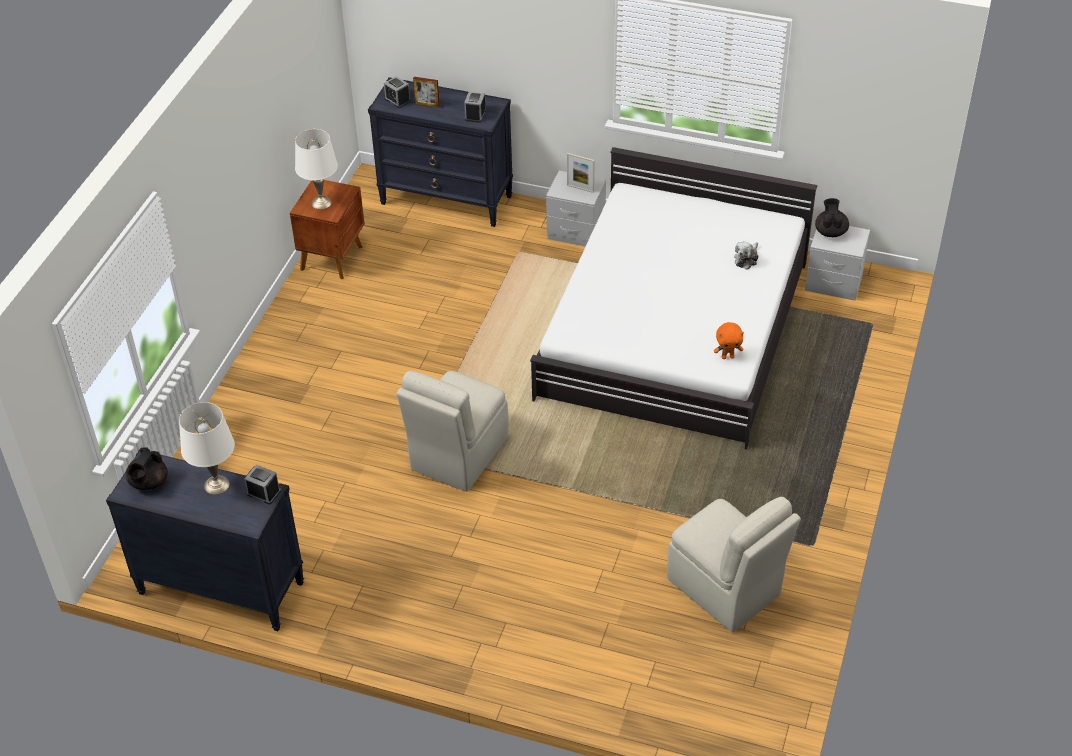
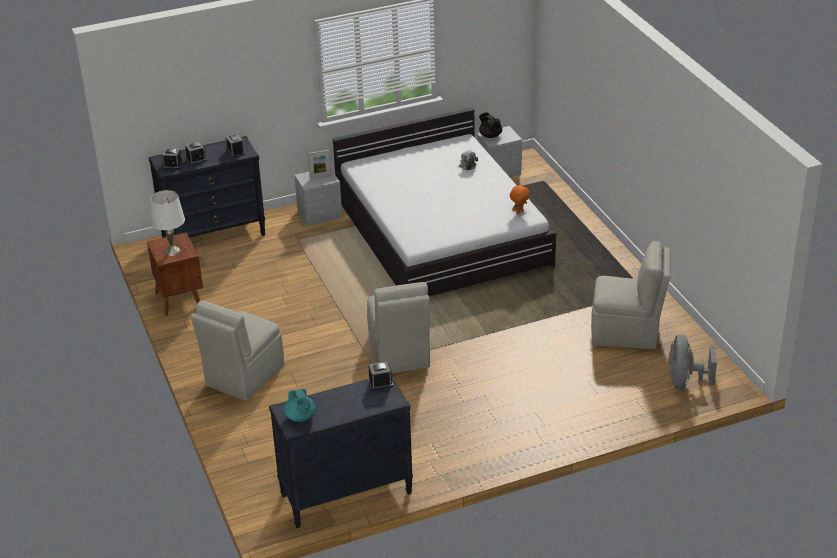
camera: 40 degrees left, 10 degrees down
(148, 482) = (301, 417): black teapot -> turquoise teapot
(217, 484) = (345, 395): white table lamp -> none
(287, 386) = (243, 376): none -> beige chair
(427, 105) = (196, 160): picture frame -> alarm clock
(714, 699) = (685, 382): none -> grey fan

